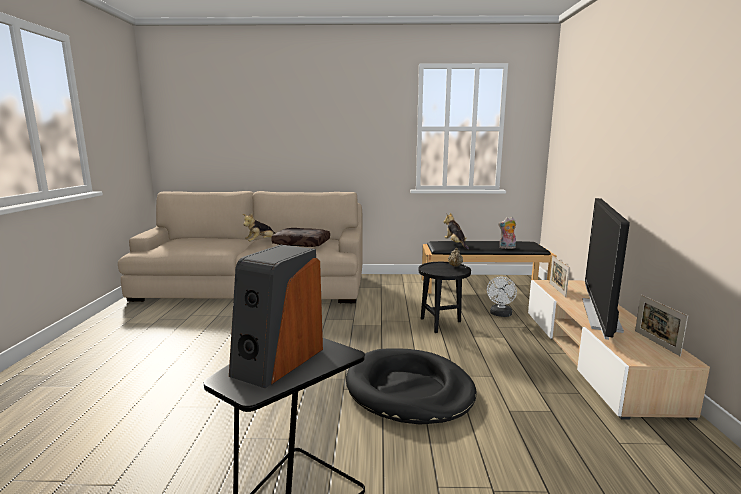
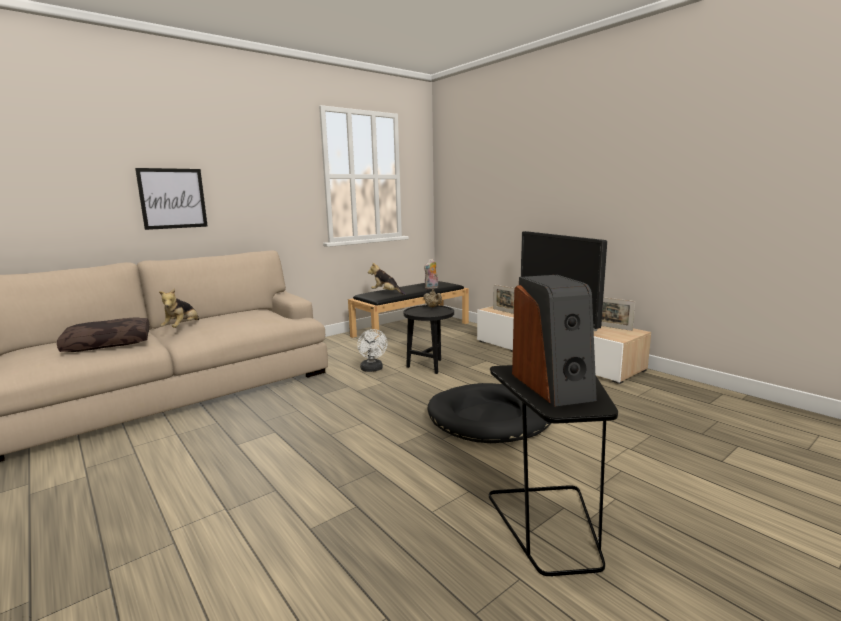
camera: 40 degrees left, 0 degrees up
(288, 146) = (172, 198): none -> picture
(302, 243) = (242, 318): brown pillow -> brown pillow (109, 343)
(500, 314) = (459, 346): white fan -> white fan (372, 369)

